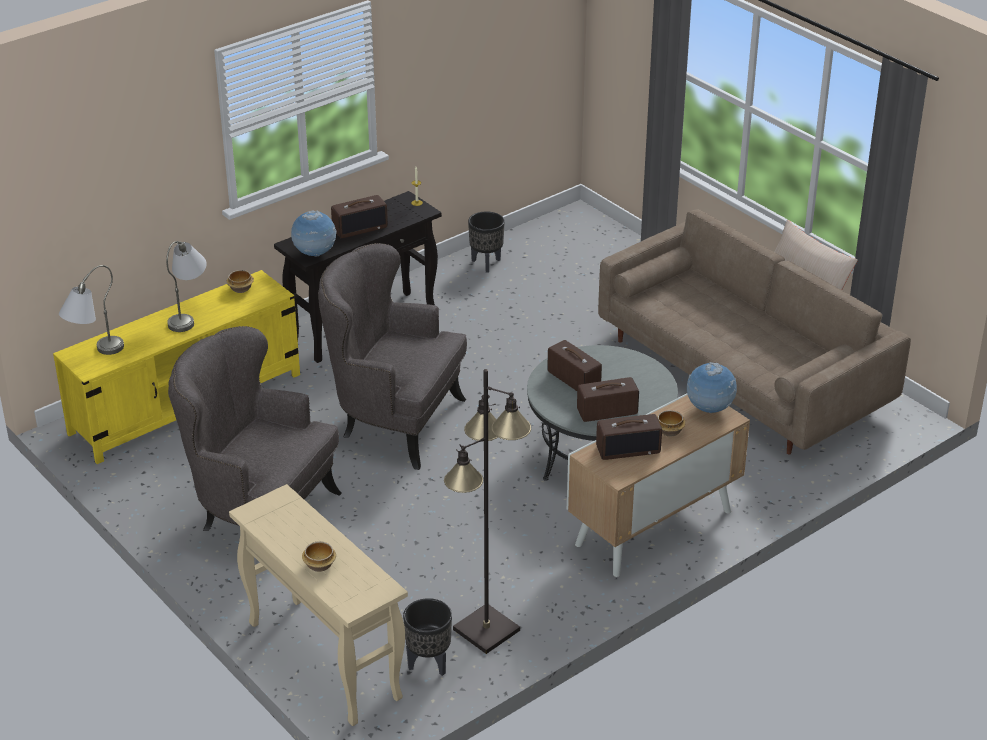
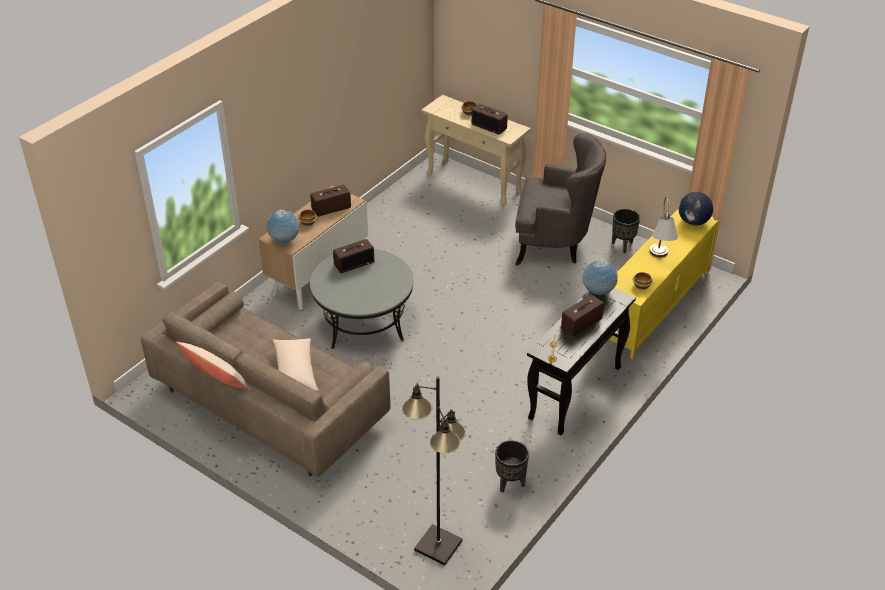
camera: 165 degrees right, 5 degrees up
(94, 354) = (693, 222): grey table lamp -> globe
(393, 422) = (509, 317): grey armchair -> none
(428, 664) = (421, 189): black planter -> black planter (623, 246)
(486, 631) = (398, 208): black floor lamp -> black floor lamp (438, 545)
(573, 379) = (383, 282): radio -> radio (489, 126)
(710, 315) = (295, 371): none -> beige pillow

